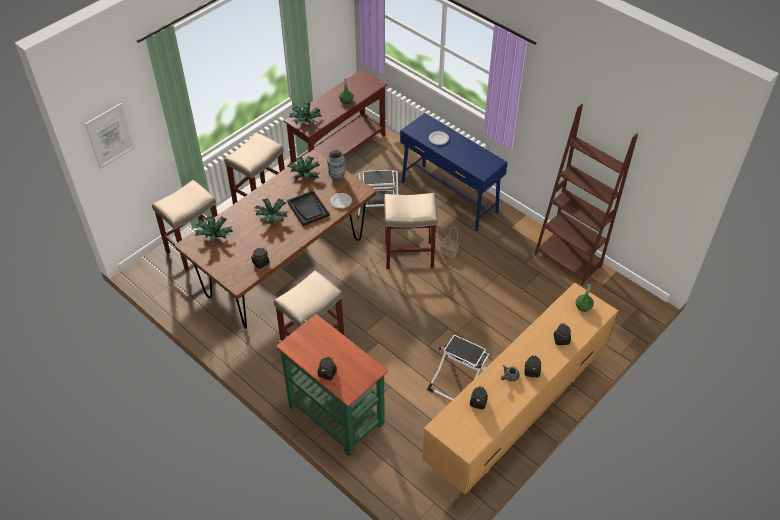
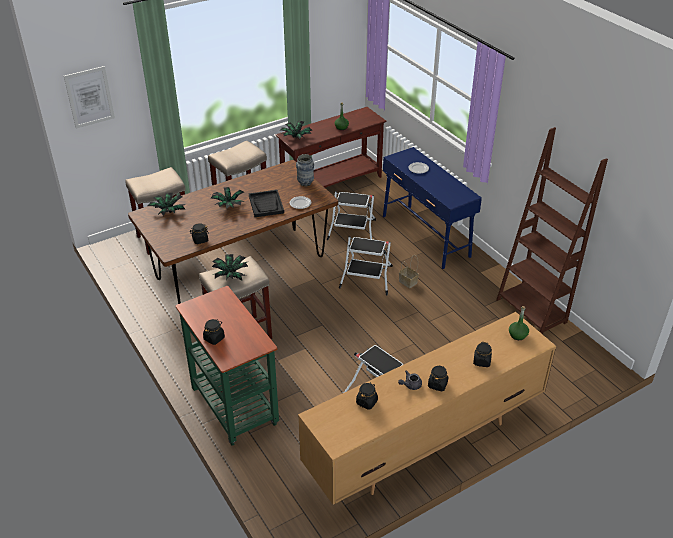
camera: 15 degrees right, 10 degrees down
(304, 175) = (275, 177): potted plant -> potted plant (230, 275)
(410, 254) = (367, 277): beige stool -> step ladder

